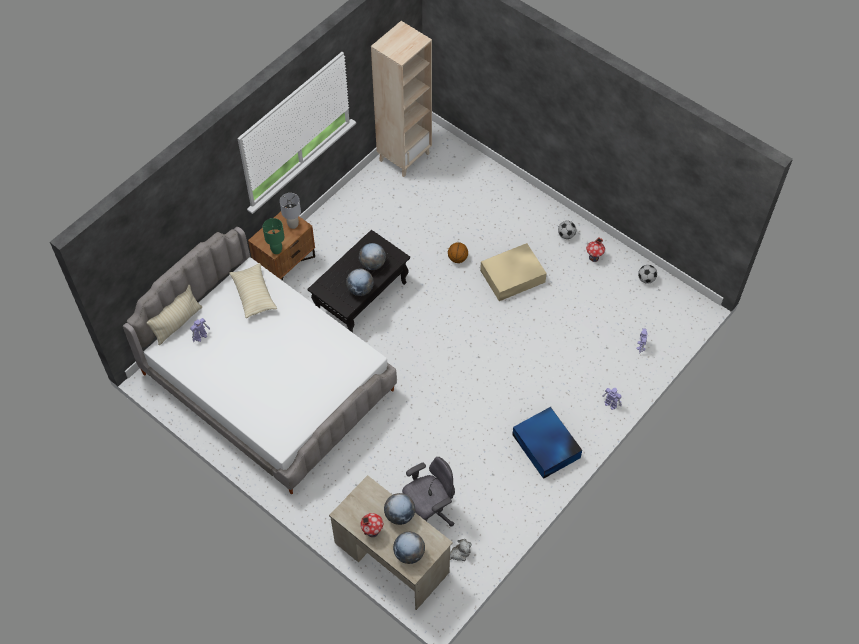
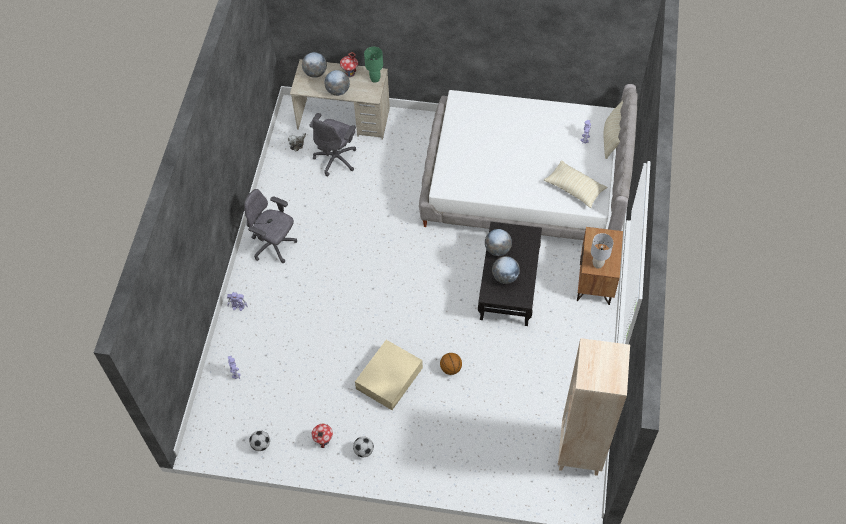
camera: 150 degrees right, 0 degrees up
(277, 250) = (591, 235): green table lamp -> green table lamp (375, 79)
(546, 447) = (274, 246): blue storage box -> grey office chair

